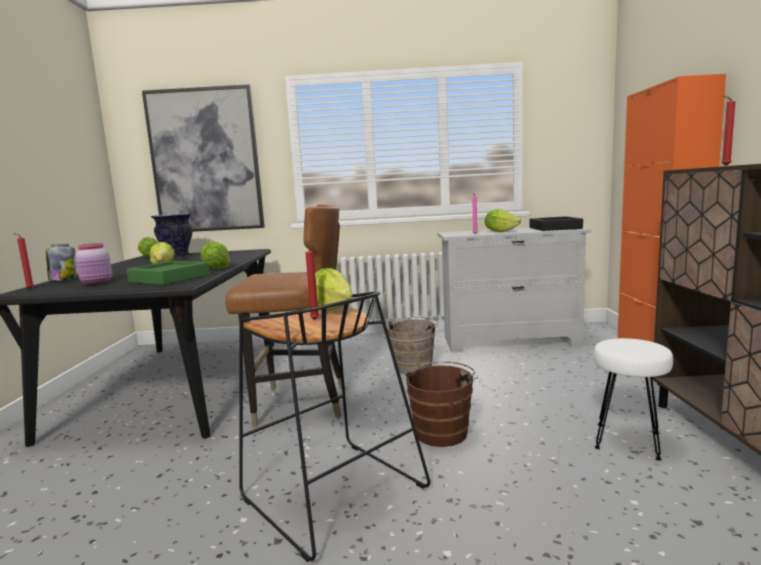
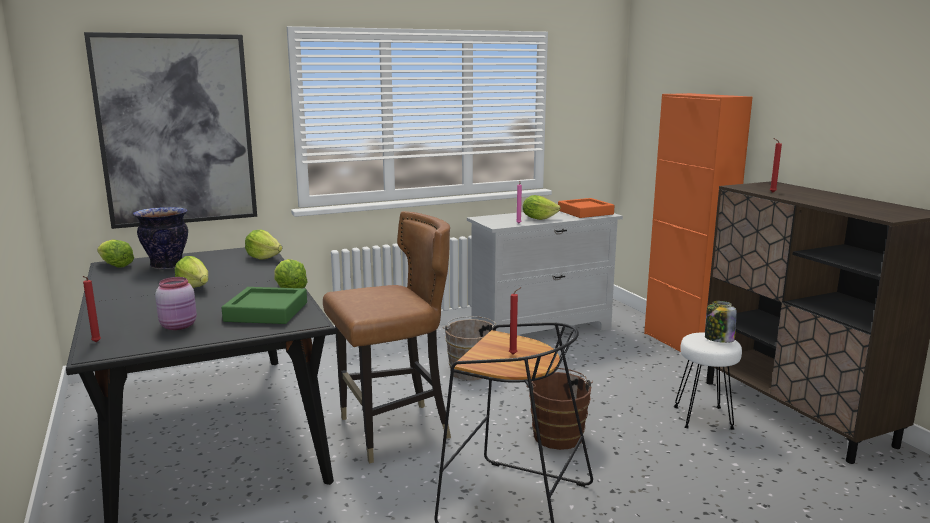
camera: 25 degrees left, 5 degrees up
(63, 280) = (104, 323): jar -> jar (718, 339)
(332, 308) = (507, 339): lettuce -> lettuce (263, 257)
(555, 228) = (585, 212): black tray -> orange tray

